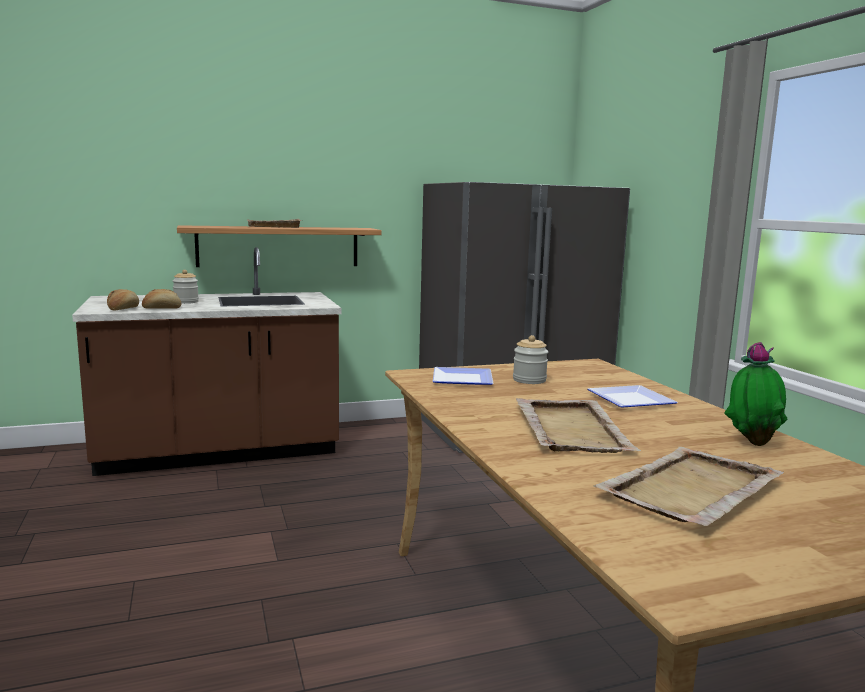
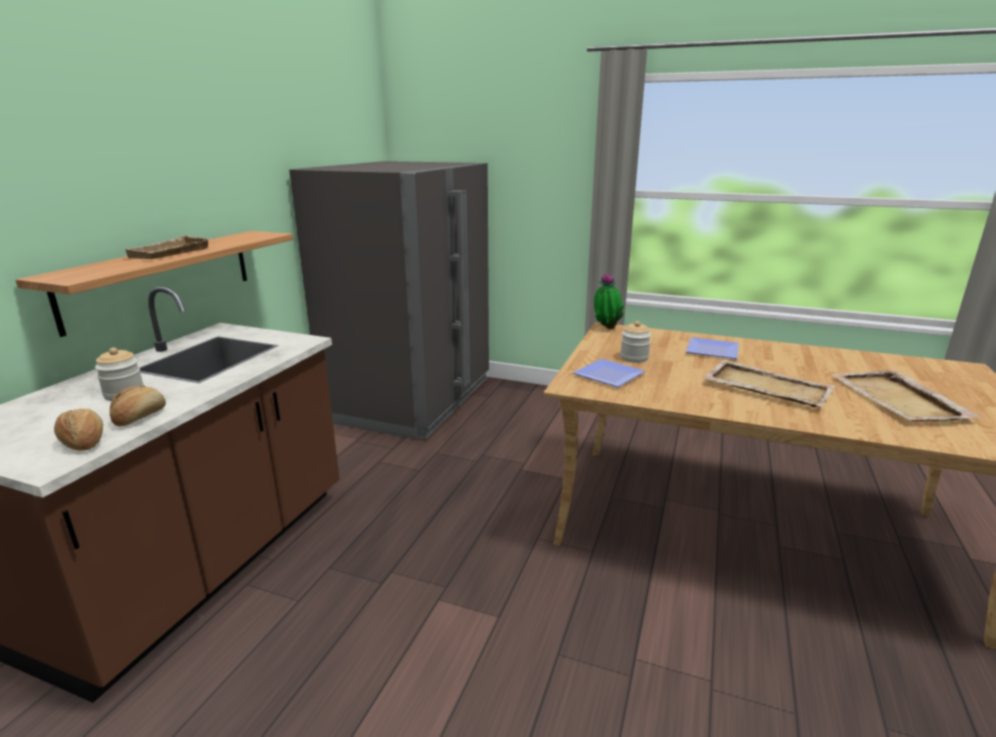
camera: 50 degrees left, 10 degrees up
(752, 443) = (820, 357): potted plant -> potted plant (606, 328)

